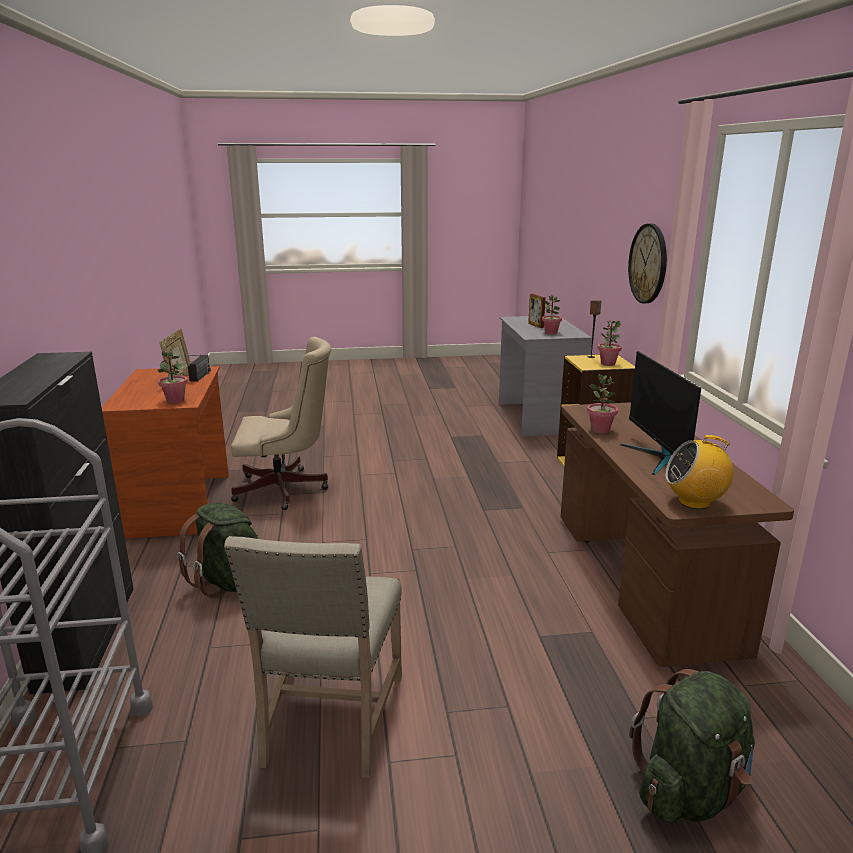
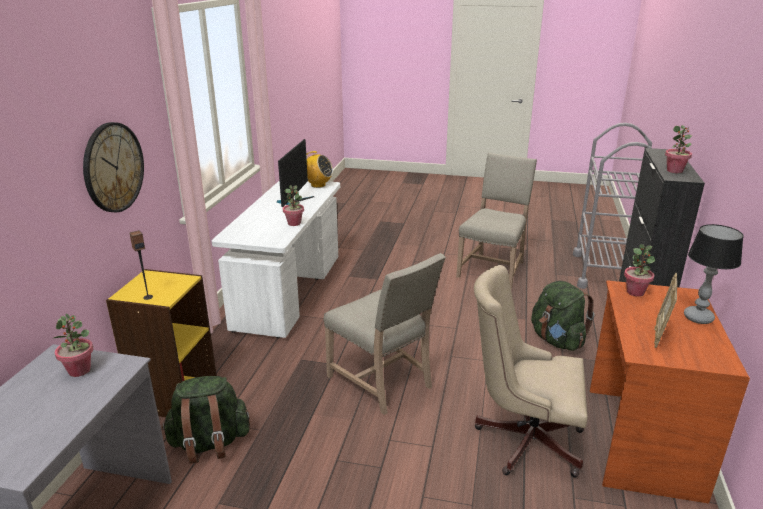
camera: 160 degrees left, 5 degrees up
(132, 391) = (698, 317): none -> table lamp
(197, 379) = (636, 330): radio -> none
(425, 504) = (383, 382): none -> beige chair
(535, 325) = (46, 410): picture frame -> none
(607, 363) = (157, 281): potted plant -> potted plant (674, 171)
(642, 579) = (288, 292): brown desk -> white desk
(689, 791) = (369, 234): green backpack -> green backpack (209, 443)

